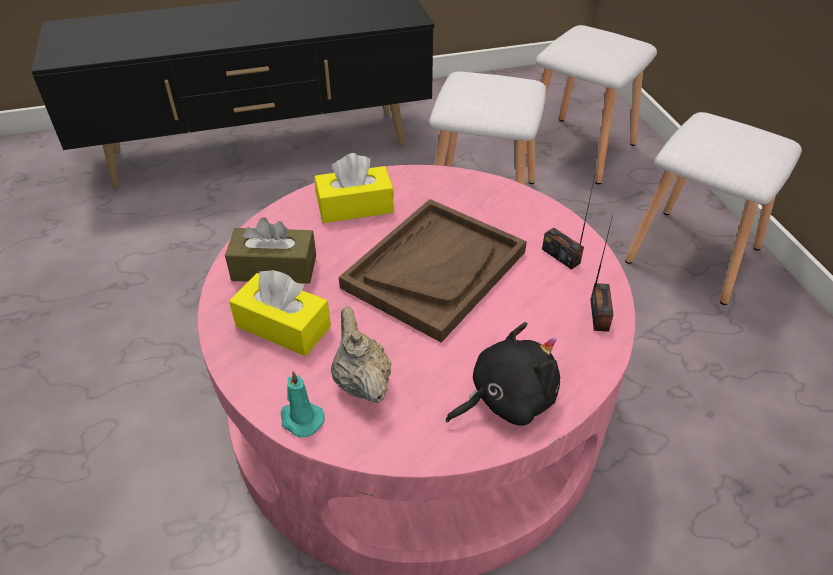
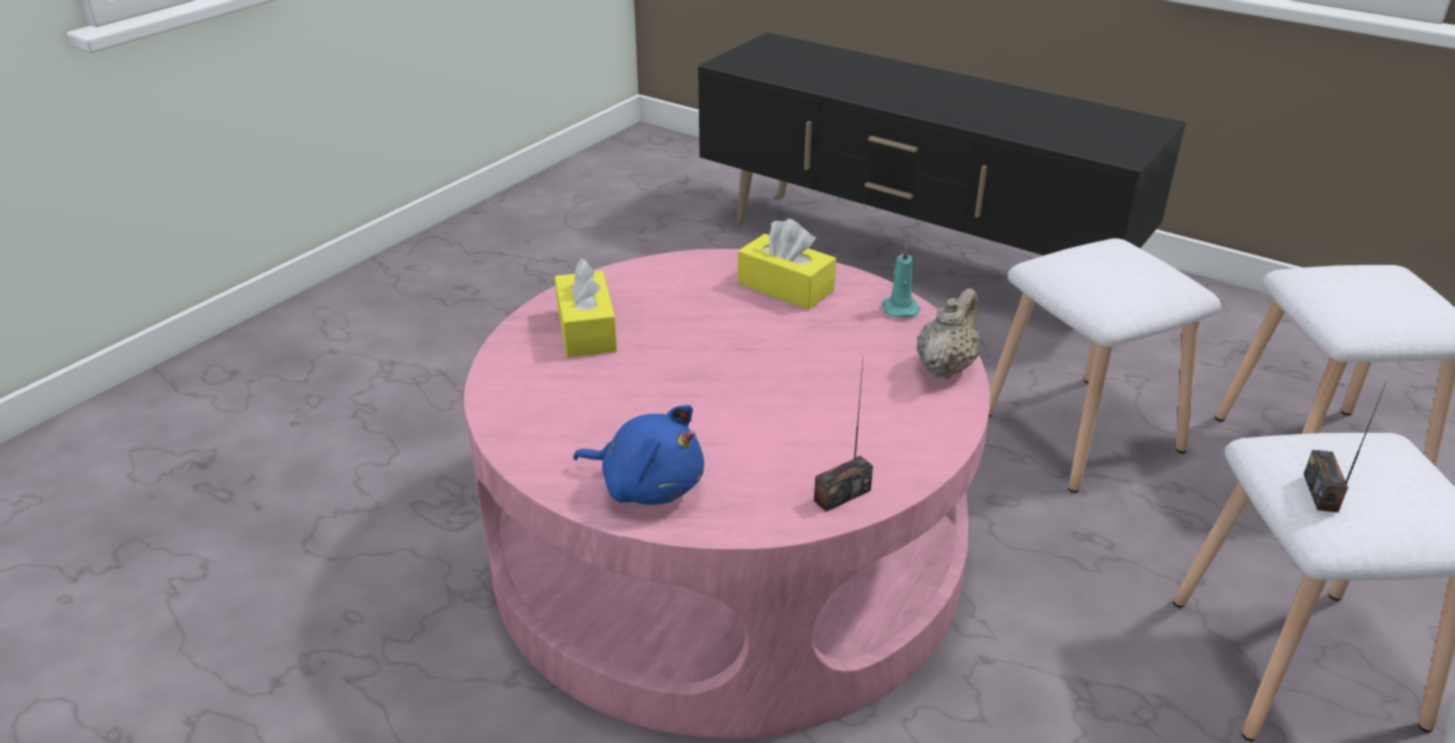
camera: 50 degrees right, 10 degrees down
(274, 268) = (647, 291): brown tissue box -> none
(300, 419) = (498, 389): turquoise candle -> turquoise candle (899, 308)
(361, 381) = (573, 398): beige teapot -> beige teapot (945, 367)
(434, 269) = (764, 368): brown tray -> none
(506, 399) = (648, 485): black plush toy -> blue plush toy
(561, 256) = (899, 433): radio -> radio (1321, 493)

